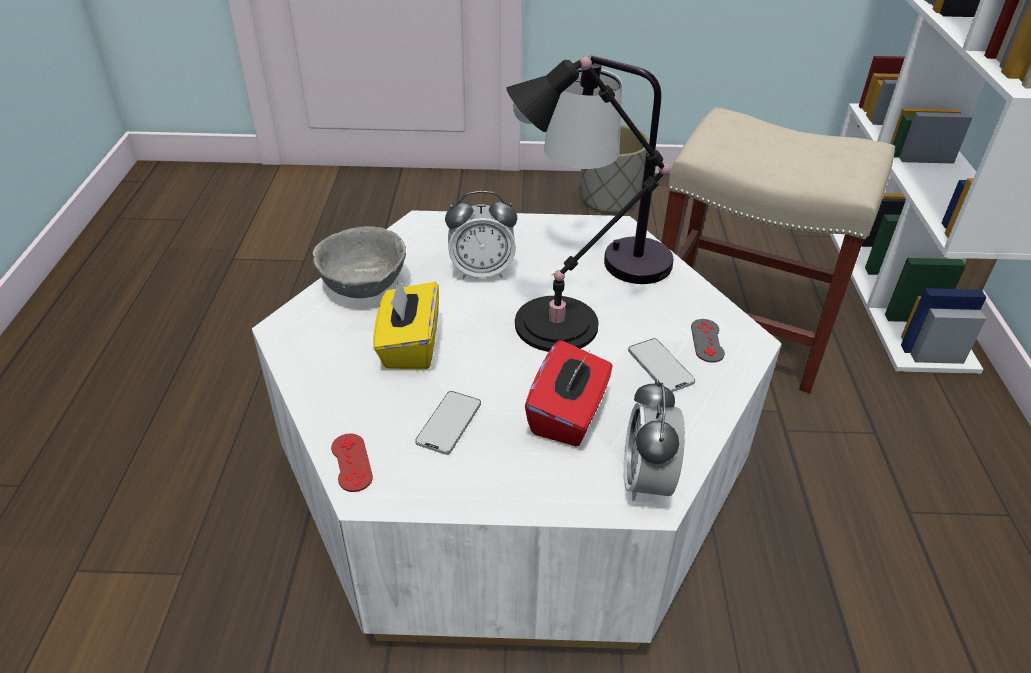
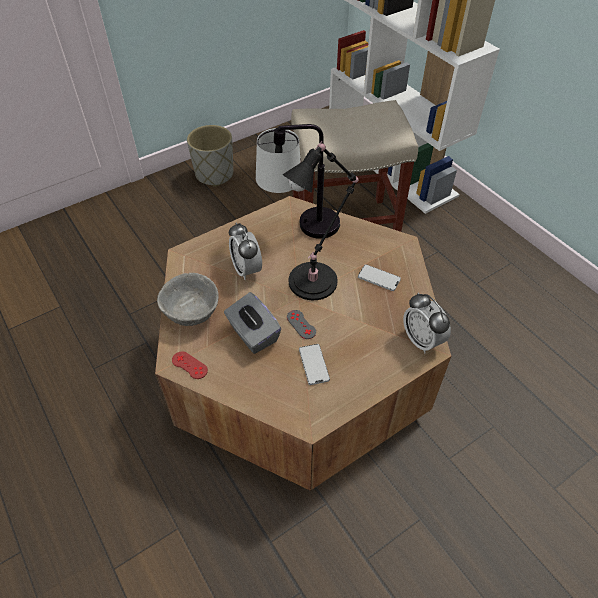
camera: 35 degrees left, 10 degrees up
(351, 462) = (289, 413): red game controller -> red game controller (189, 365)
(409, 346) = (253, 334): yellow tissue box -> grey tissue box
(482, 272) = (246, 269): alarm clock -> alarm clock turned 105 degrees clockwise
(513, 472) = (299, 366): white coffee table -> brown coffee table
(568, 415) = (362, 327): red tissue box -> none
(707, 340) = (386, 253): grey game controller -> grey game controller (301, 324)

